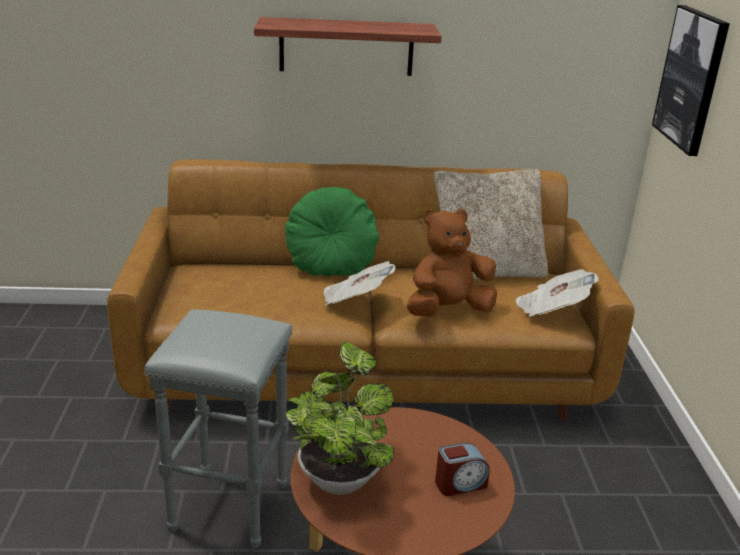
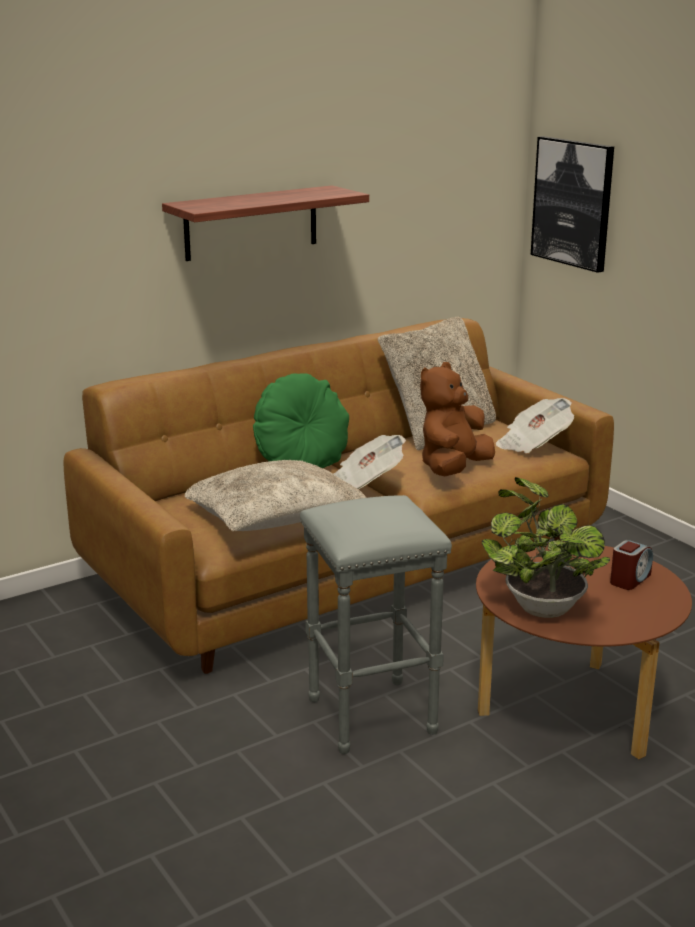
camera: 30 degrees left, 5 degrees down
(246, 307) = (274, 519): none -> beige pillow

